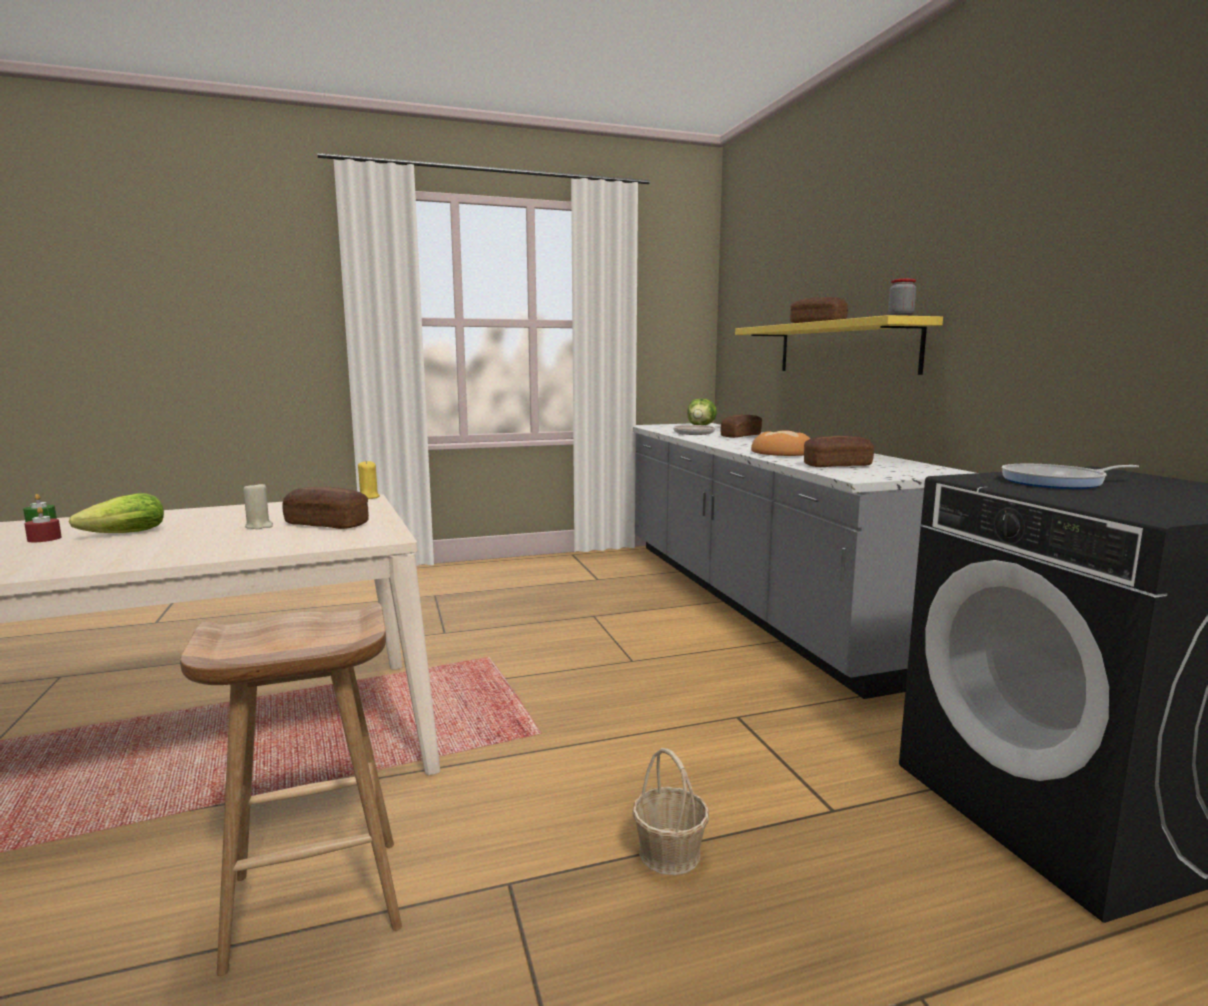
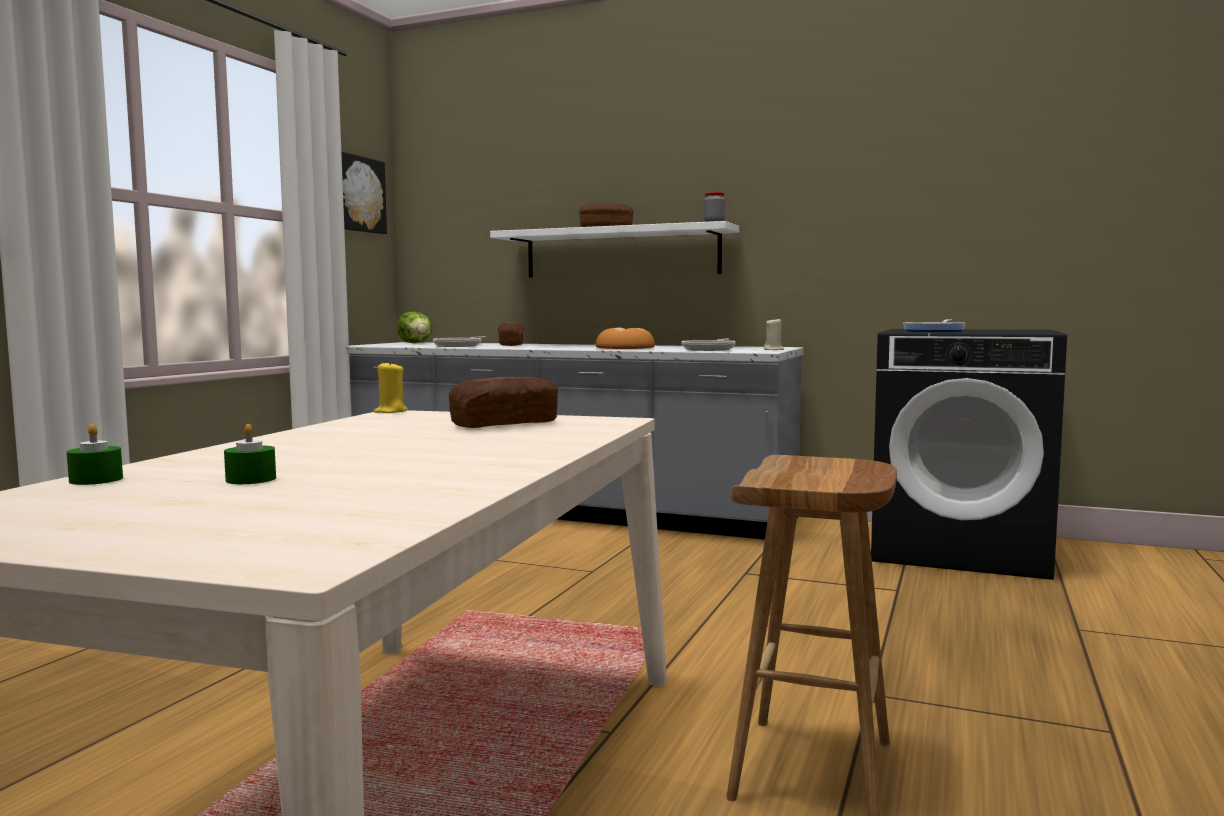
camera: 50 degrees left, 5 degrees down
(44, 539) = (251, 479): red candle -> green candle
(120, 534) = (332, 461): lettuce -> none
(259, 526) = (448, 434): beige candle -> beige candle (773, 350)
(668, 298) = (357, 194): none -> picture
(669, 852) = (891, 640): basket -> none
(837, 465) = (710, 349): bread -> frying pan
(844, 348) = (621, 253): yellow shelf -> white shelf

